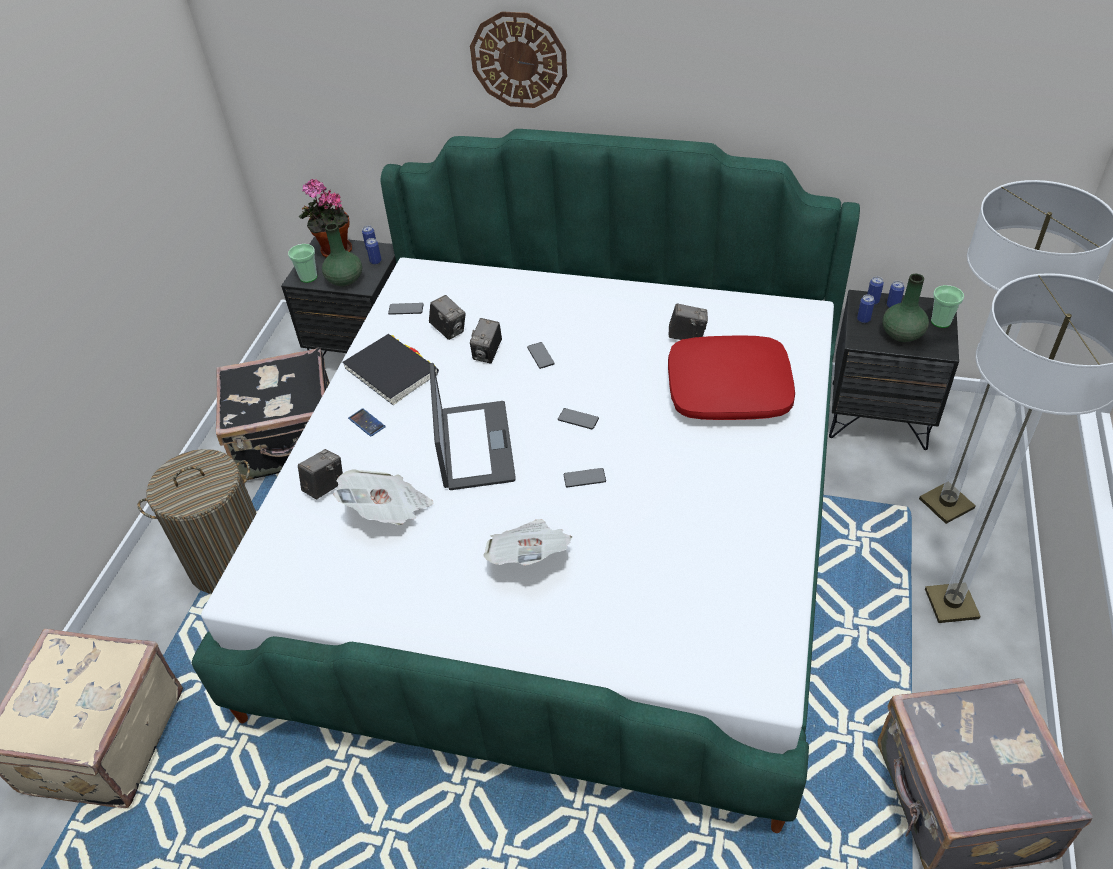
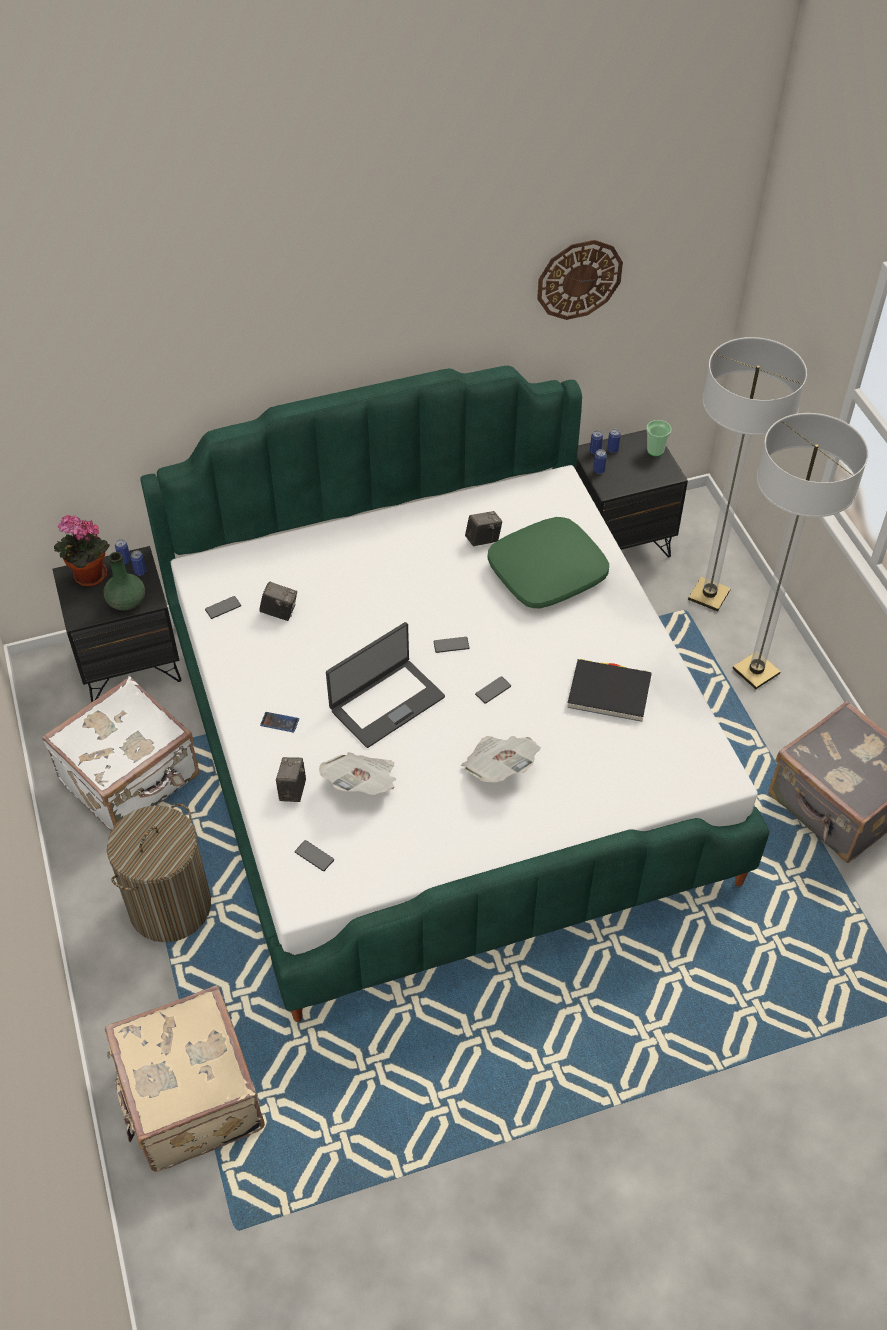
camera: 35 degrees left, 5 degrees up
(290, 443) = (132, 780): black suitcase -> white suitcase
(308, 277) = (87, 612): cup -> none
(391, 372) = (261, 670): black book -> black book (609, 693)
(474, 446) = (386, 703): laptop -> laptop turned 90 degrees clockwise
(487, 354) = (331, 619): camera -> none
(519, 60) = (266, 349): wall clock -> wall clock (579, 279)
(540, 356) = (378, 603): phone -> phone (314, 856)
(729, 389) = (547, 572): red pillow -> green pillow
(902, 334) = (635, 472): green vase -> none

